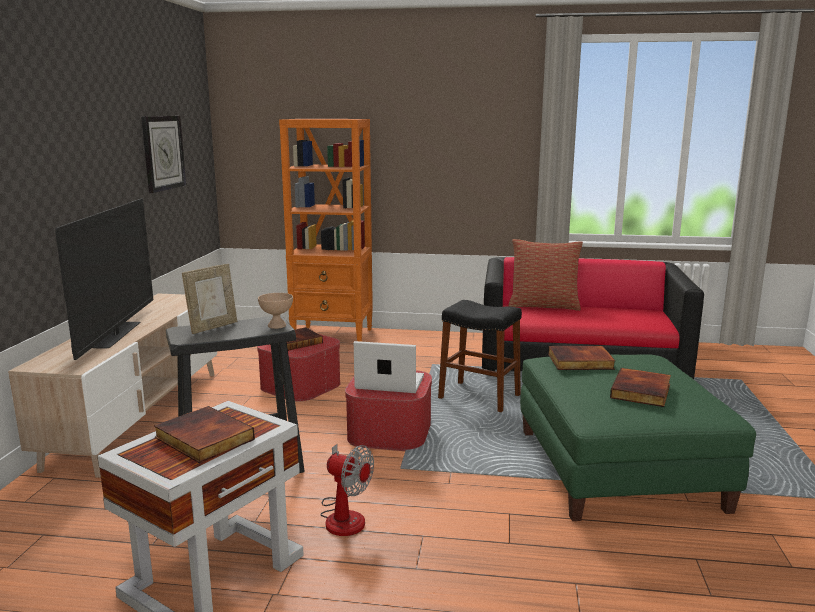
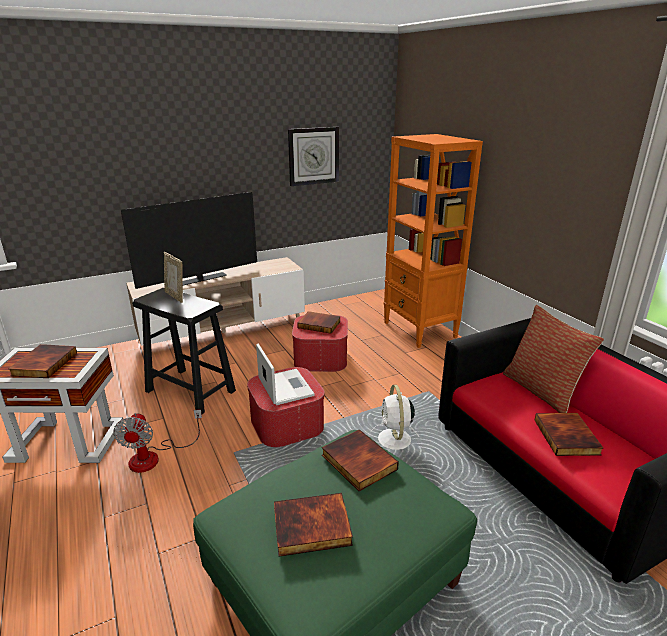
camera: 55 degrees right, 10 degrees up
(213, 327) = (176, 296): picture frame -> picture frame turned 45 degrees clockwise
(276, 325) = (195, 310): beige bowl -> none
(479, 397) = (394, 440): black stool -> white fan
(603, 316) = (567, 437): none -> book

